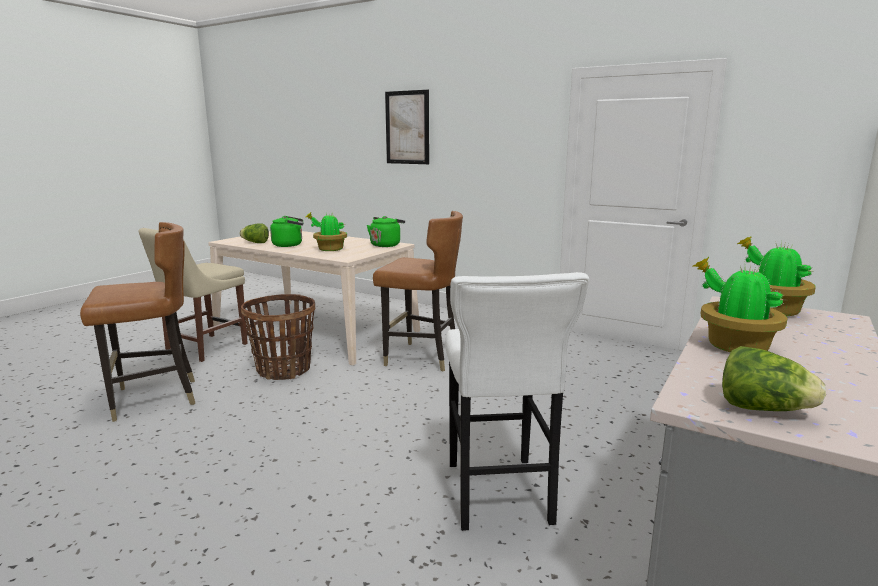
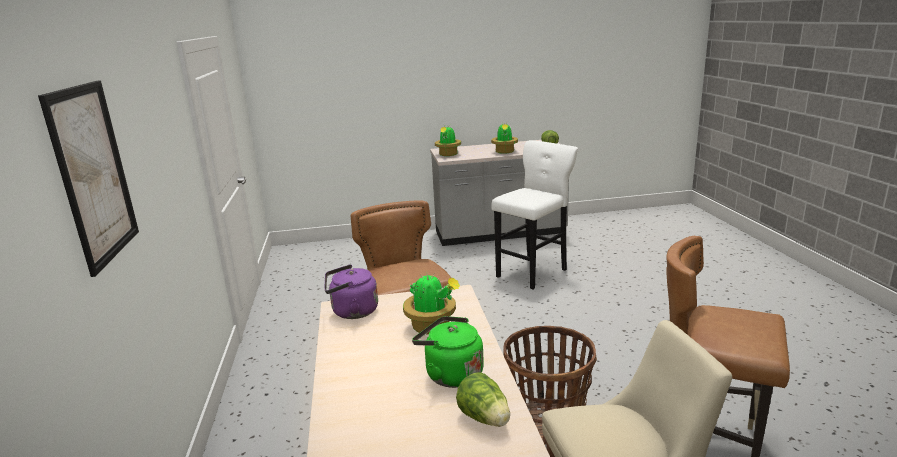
camera: 130 degrees left, 5 degrees up
(386, 245) = (352, 312): green kettle -> purple kettle

